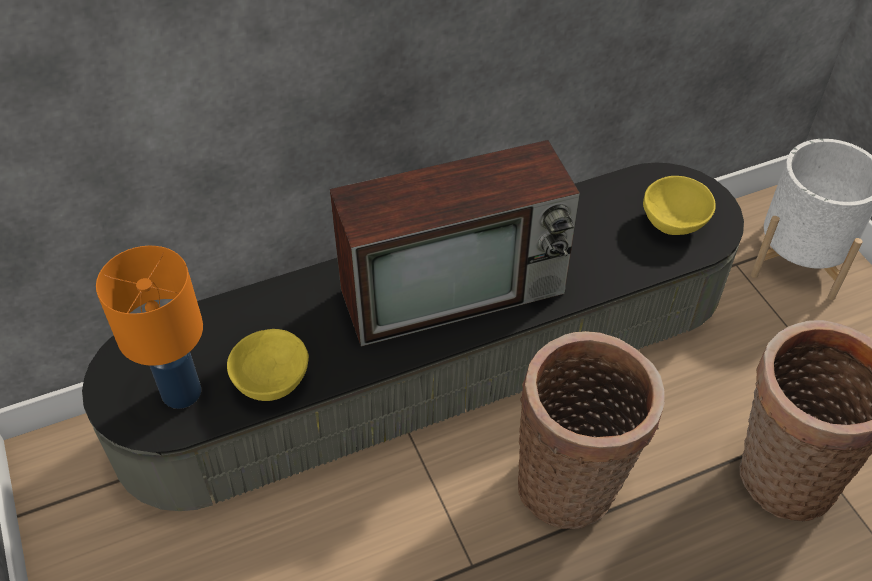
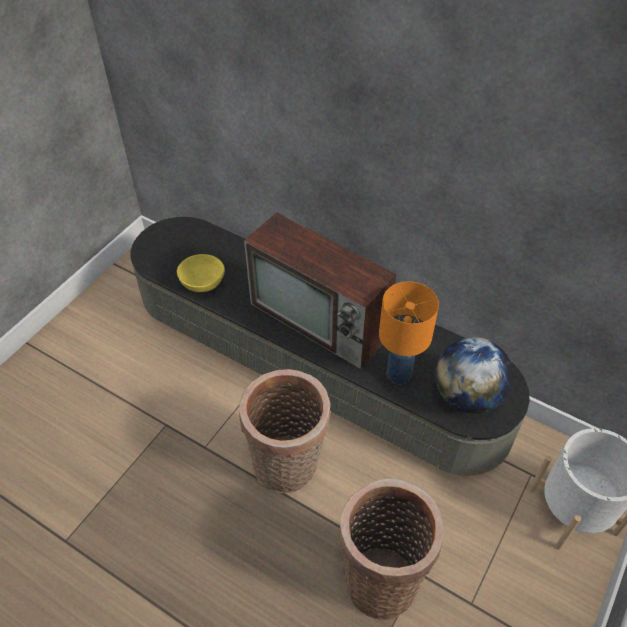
camera: 55 degrees right, 0 degrees up
(181, 391) = (173, 257): orange table lamp -> orange table lamp (399, 373)
(674, 223) = (467, 396): yellow bowl -> globe

